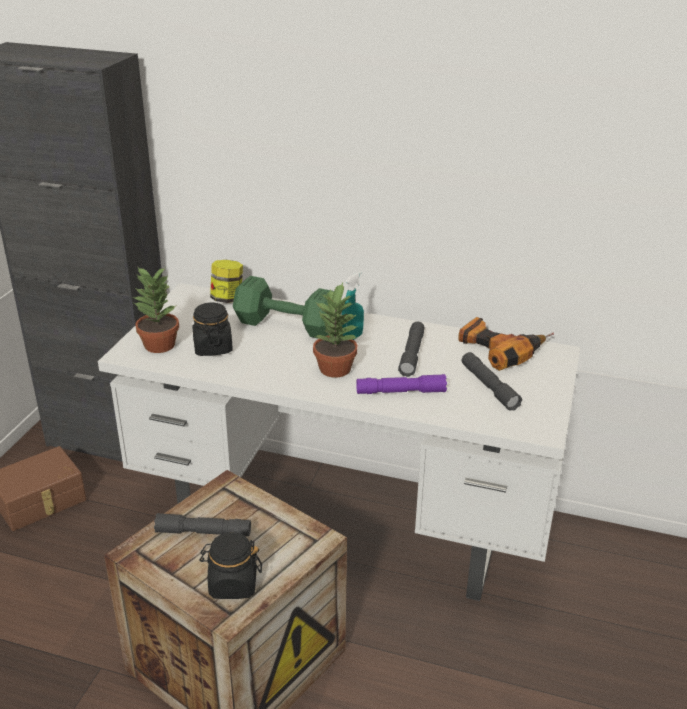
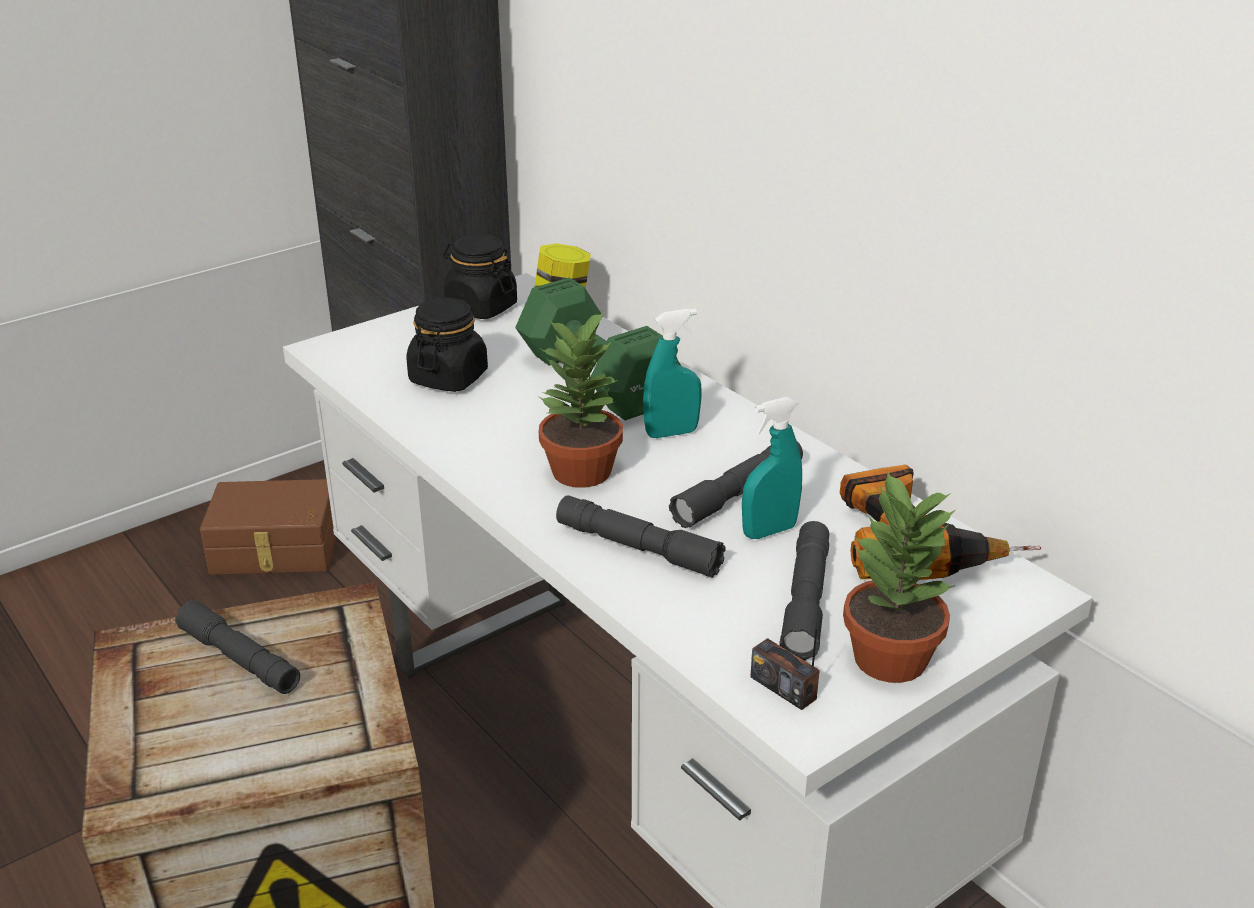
camera: 35 degrees right, 0 degrees up
(158, 345) = (383, 350): potted plant -> potted plant (888, 658)
(232, 584) = (186, 755): black jar -> black jar (480, 308)
(400, 392) = (638, 548): purple flashlight -> grey flashlight
(443, 365) = (769, 531): none -> turquoise spray bottle
(520, 422) = (783, 687): none -> radio

